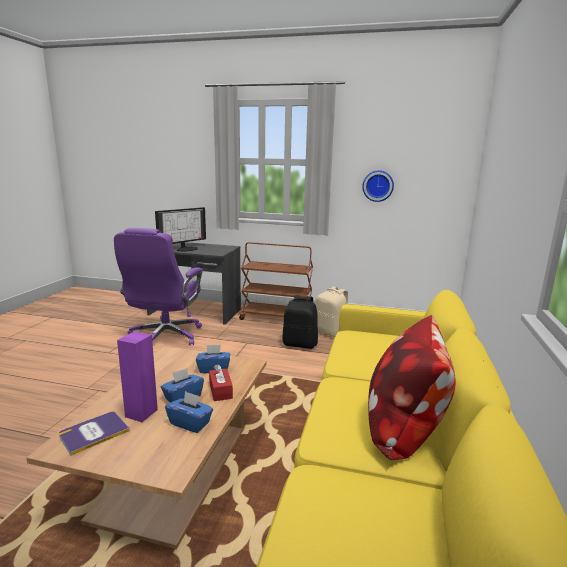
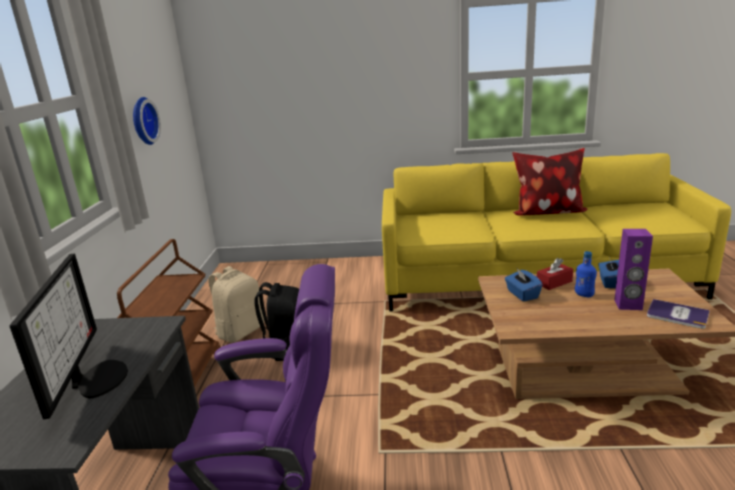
camera: 100 degrees left, 5 degrees up
(183, 397) = (584, 295): blue tissue box -> blue bottle
(186, 249) = (95, 379): monitor -> monitor turned 45 degrees clockwise

